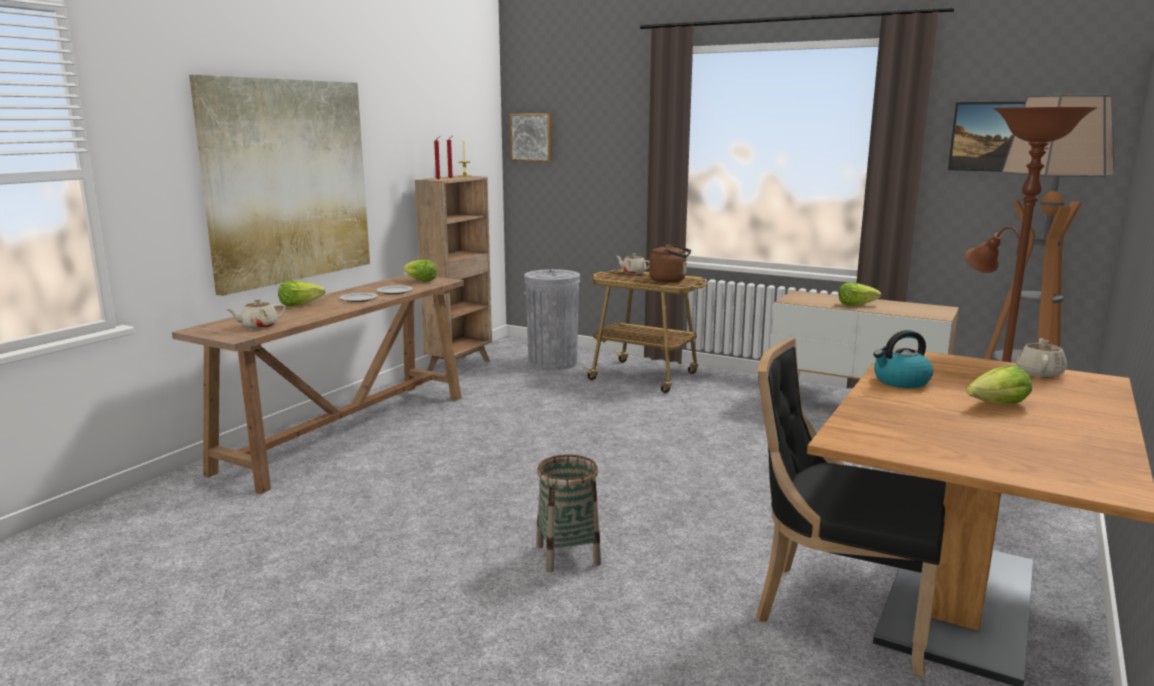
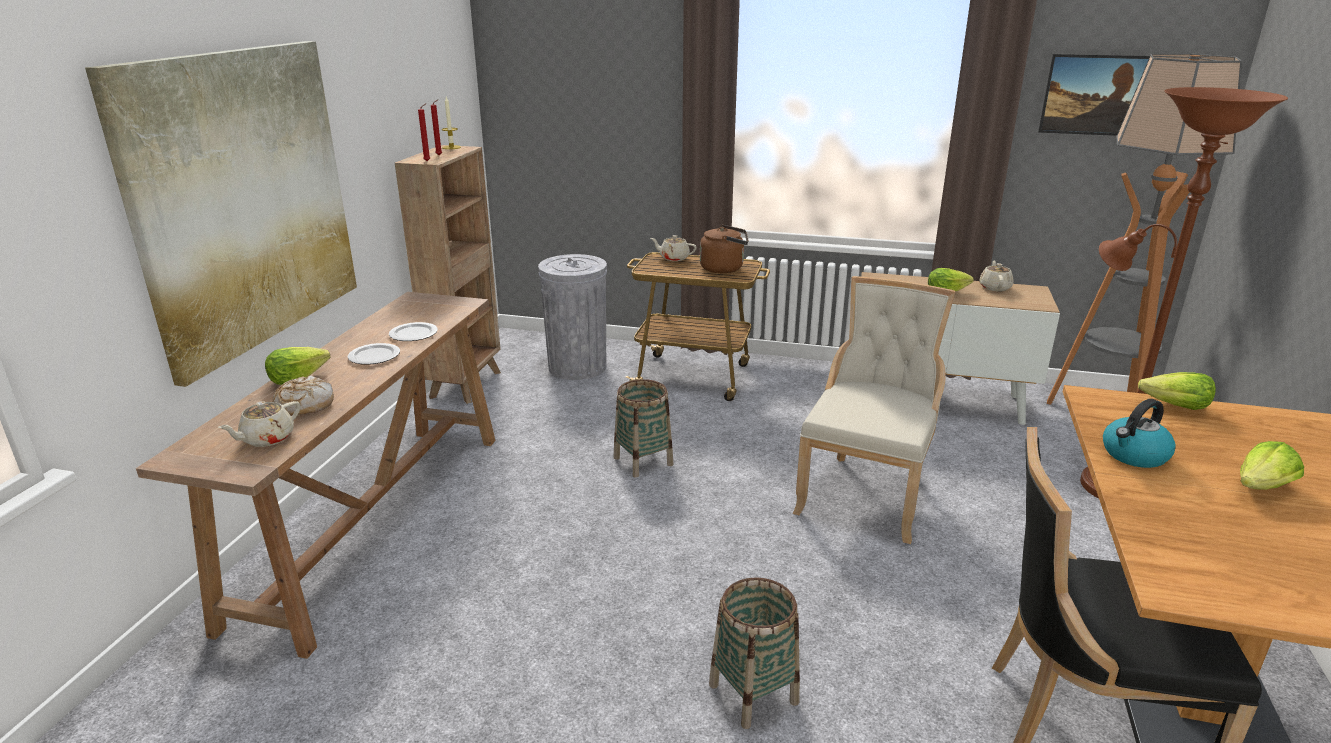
camera: 15 degrees left, 10 degrees up
(294, 315) = (304, 405): none -> bread
(419, 281) = (432, 307): lettuce -> lettuce (1175, 406)
(532, 137) = (521, 84): picture -> none
(569, 420) = (643, 461): none -> basket
(745, 457) = (866, 493): none -> beige chair
(1039, 373) = (1249, 418): beige teapot -> beige teapot (995, 287)

